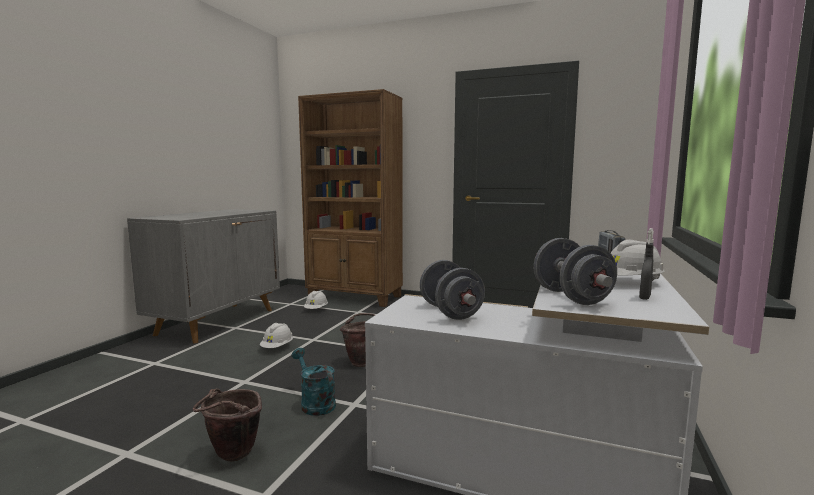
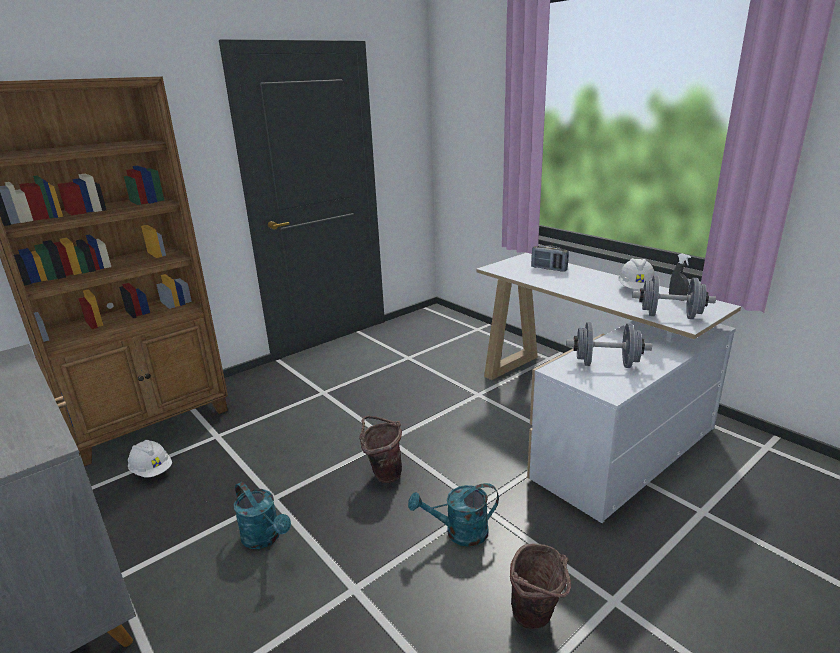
camera: 60 degrees left, 15 degrees up
(277, 347) = (265, 538): white hard hat -> turquoise watering can

